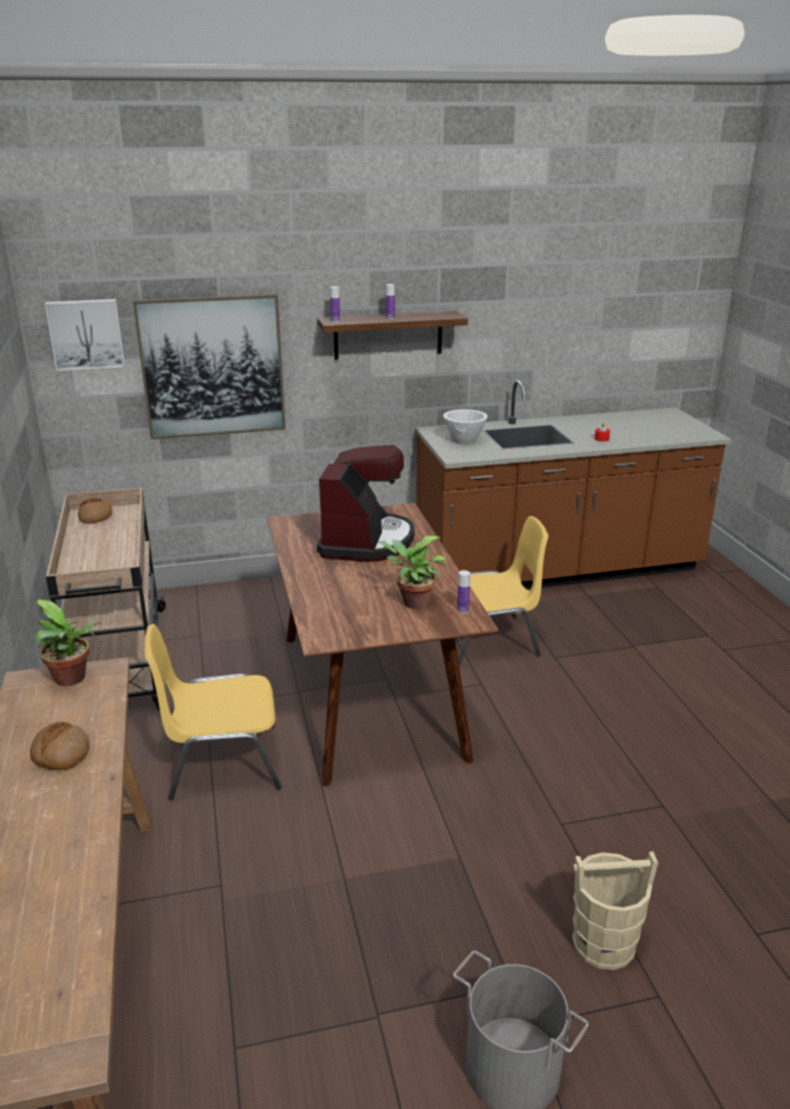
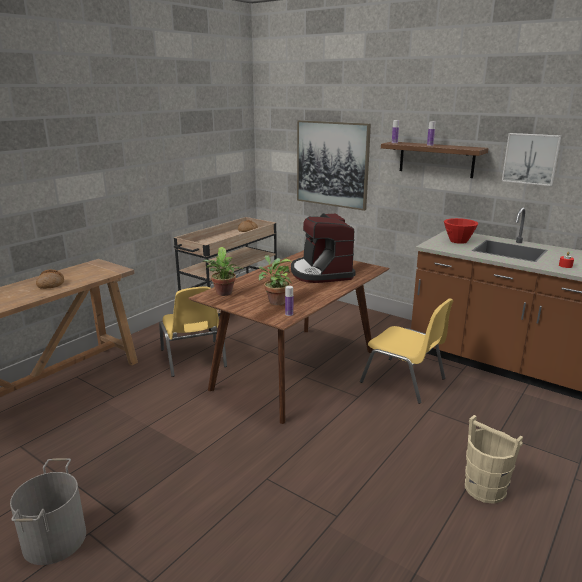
camera: 50 degrees right, 5 degrees down
(72, 679) = (105, 268): potted plant -> potted plant (224, 294)
(86, 334) = (278, 136): picture -> picture (531, 158)
(222, 762) = (194, 359): yellow chair -> yellow chair turned 150 degrees counterclockwise
(366, 541) = (321, 273): coffee machine -> coffee machine turned 105 degrees clockwise
(464, 440) = (458, 241): white bowl -> red bowl
(604, 943) = (177, 539): beige bucket -> beige bucket (485, 489)

